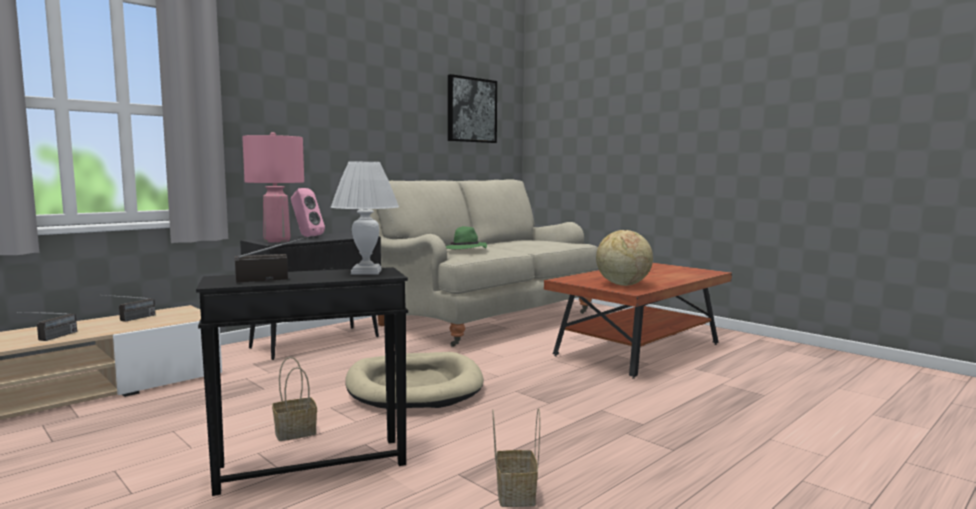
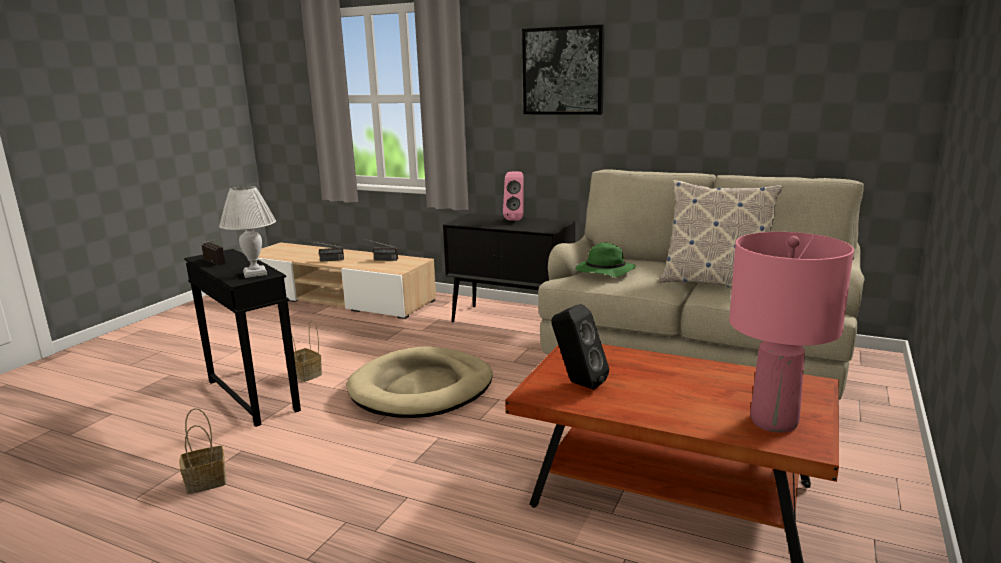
camera: 70 degrees right, 10 degrees up
(277, 241) = (475, 220): pink table lamp -> pink table lamp (774, 422)
(471, 110) = (812, 63): picture -> picture (563, 71)
(516, 245) = (714, 283): none -> pillow
(622, 285) = (577, 383): globe -> black speaker

